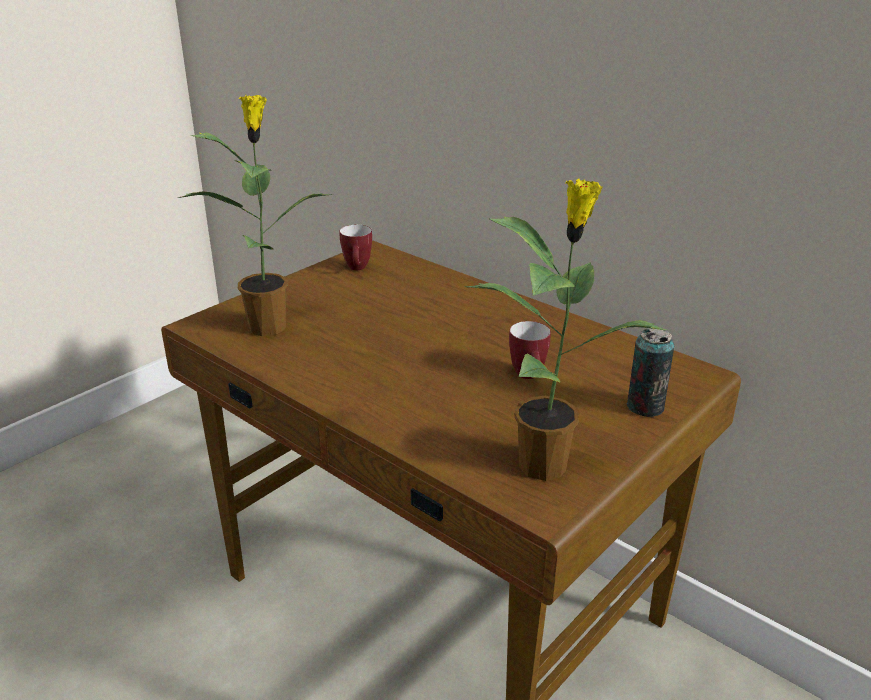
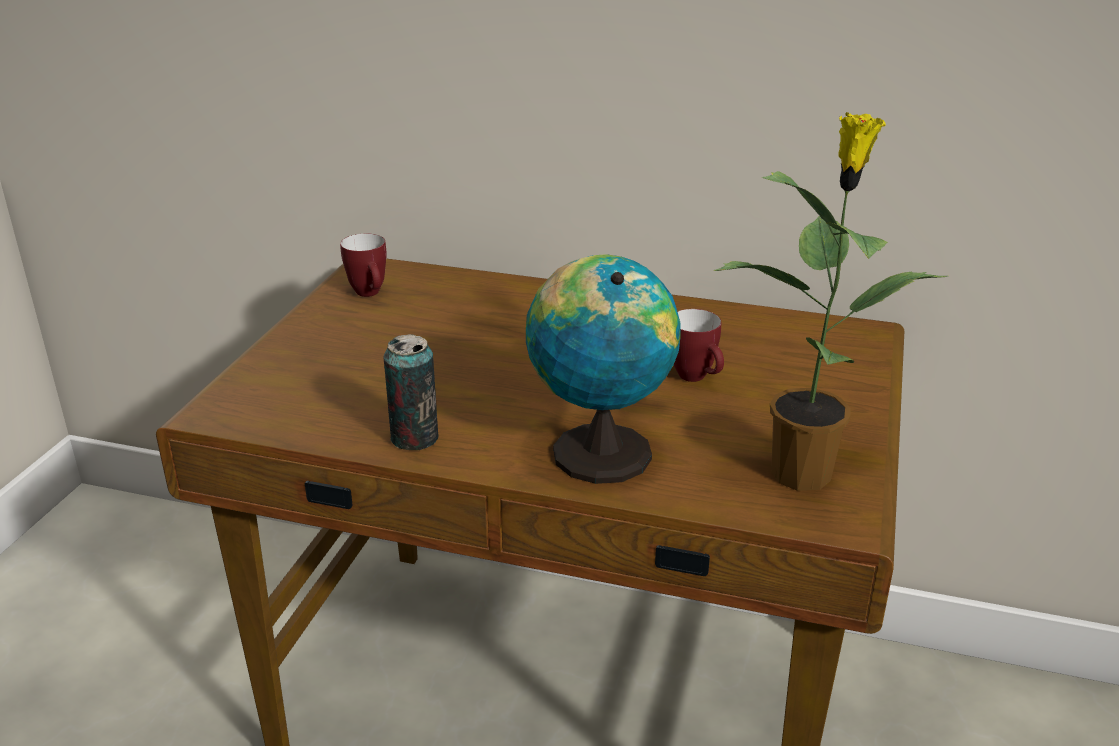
camera: 25 degrees left, 0 degrees up
(269, 326) = (318, 392): potted plant -> none
(410, 409) = (598, 450): none -> globe
(645, 407) = (845, 381): can -> can (414, 438)

